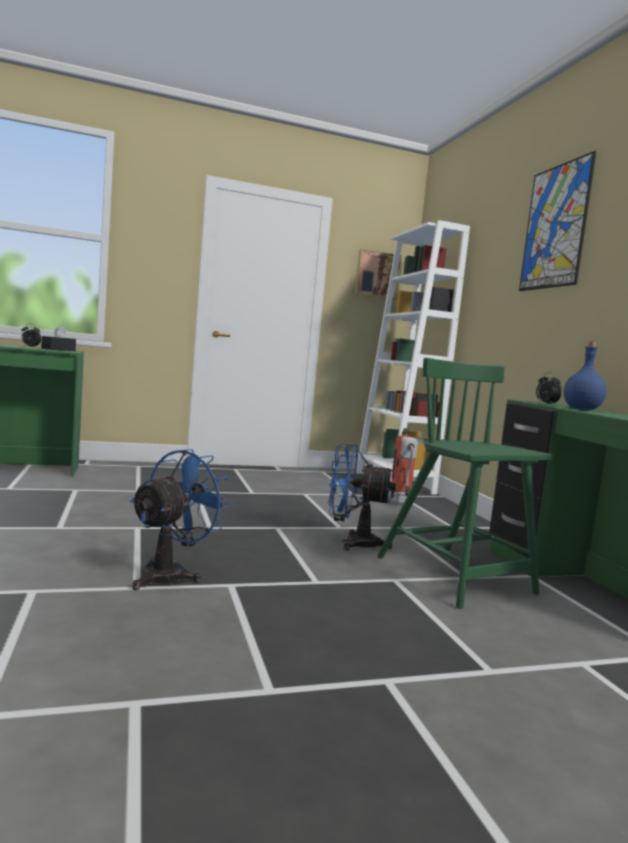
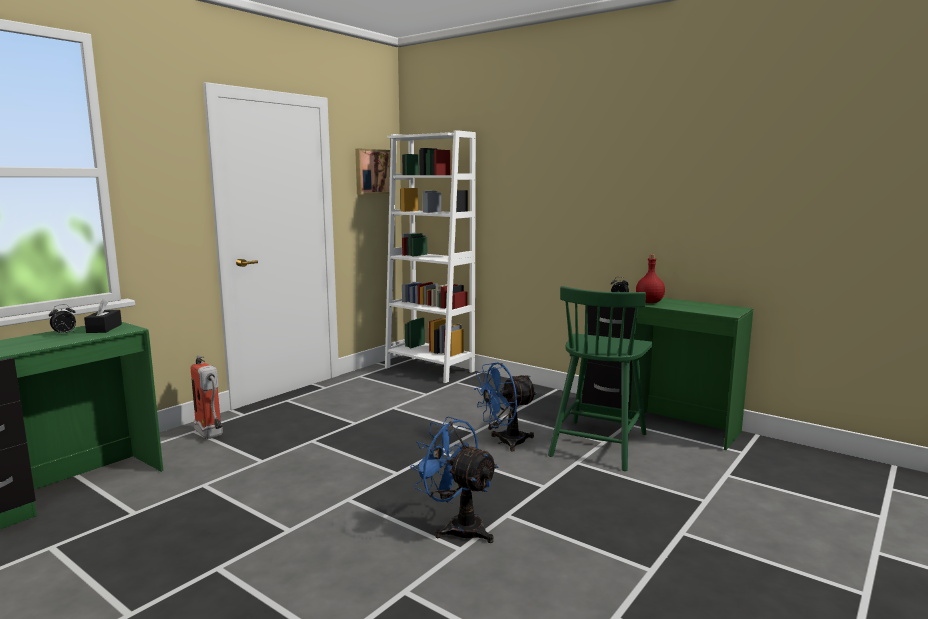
camera: 35 degrees left, 5 degrees up
(171, 574) = (458, 527): blue fan -> blue fan turned 45 degrees counterclockwise
(401, 503) = (469, 390): fire extinguisher -> fire extinguisher (211, 435)
(455, 576) = (598, 443): green chair -> green chair turned 90 degrees counterclockwise
(555, 226) = (578, 150): picture -> none
(582, 409) = (649, 302): blue bottle -> red bottle

